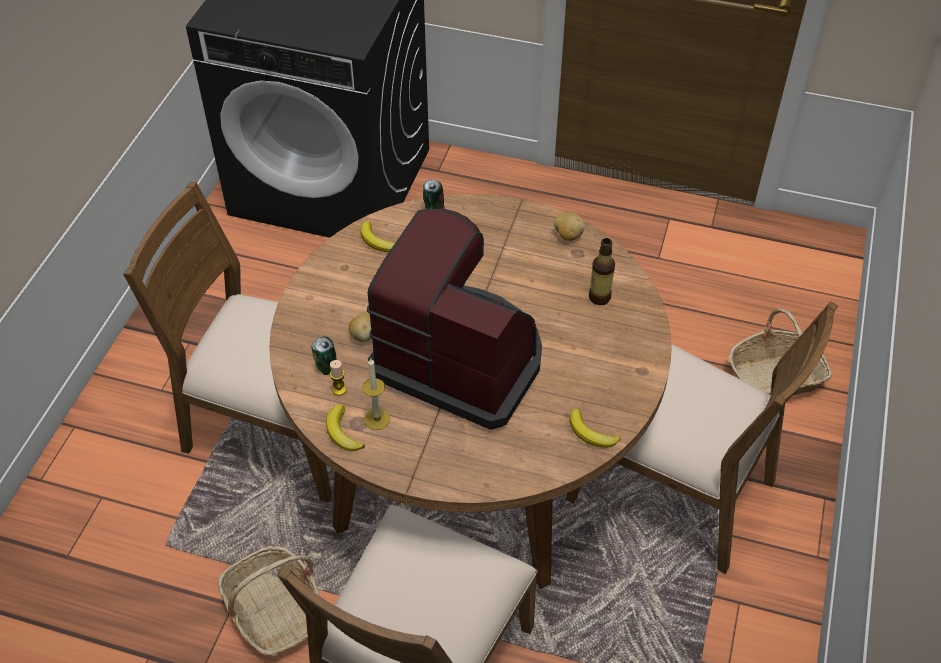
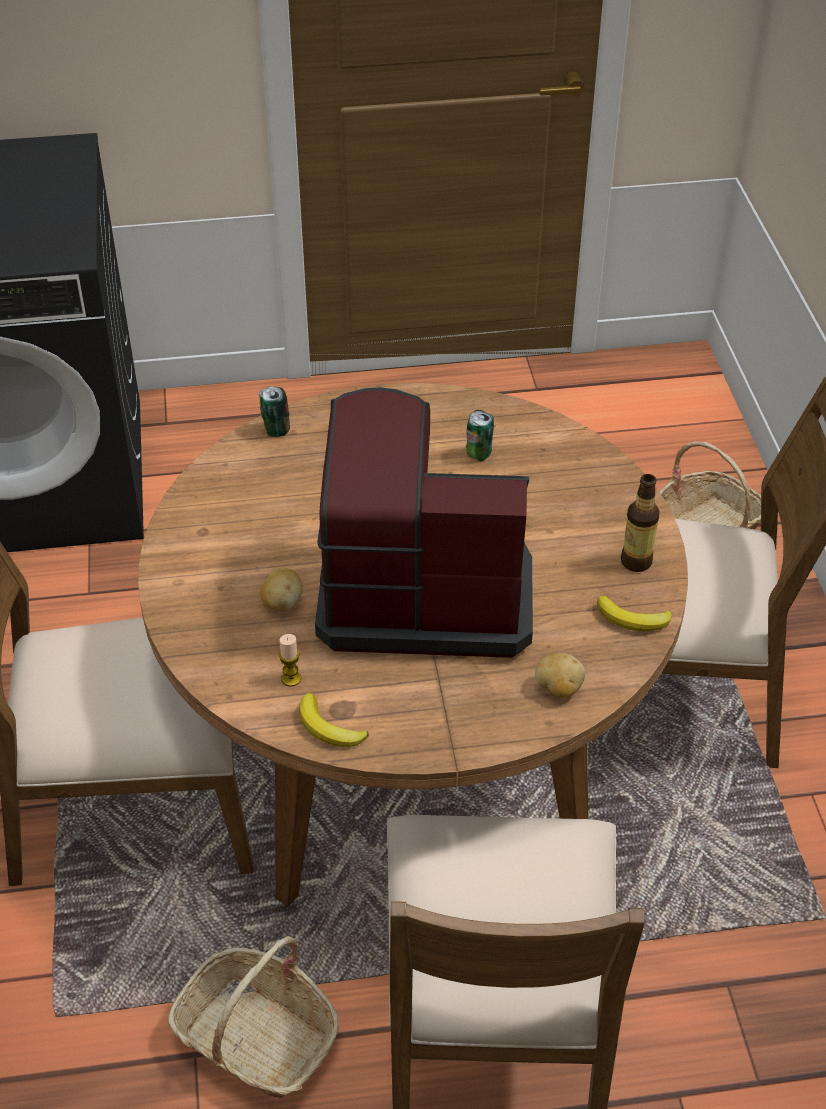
camera: 25 degrees left, 5 degrees down
(326, 368) = (257, 659): can -> can (478, 454)
(377, 419) = (363, 696): candle -> none
(378, 241) = (227, 487): banana -> none
(567, 235) = (460, 409): potato -> potato (558, 688)
(599, 297) = (543, 466): bottle -> bottle (636, 562)

